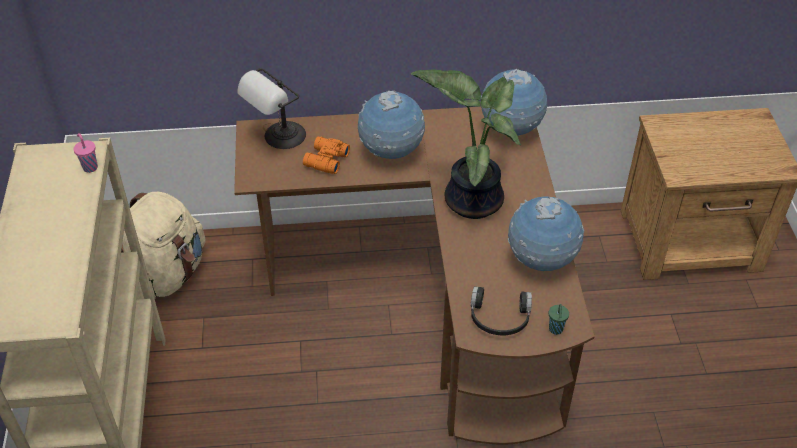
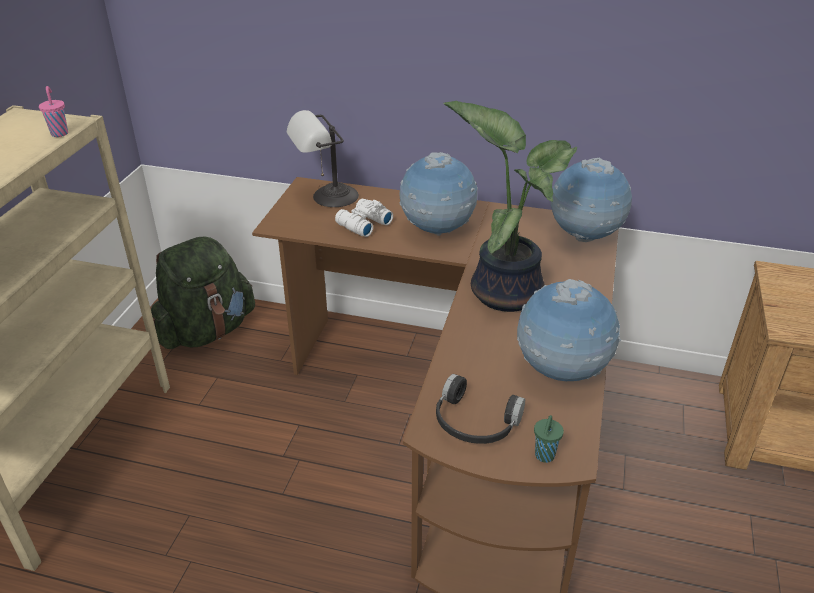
camera: 20 degrees right, 10 degrees down
(167, 275) = (207, 331): beige backpack -> green backpack
(325, 160) = (362, 224): orange binoculars -> white binoculars

